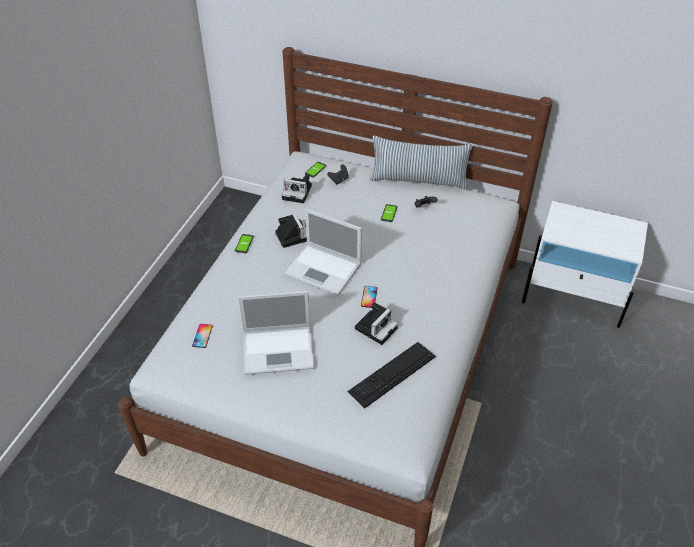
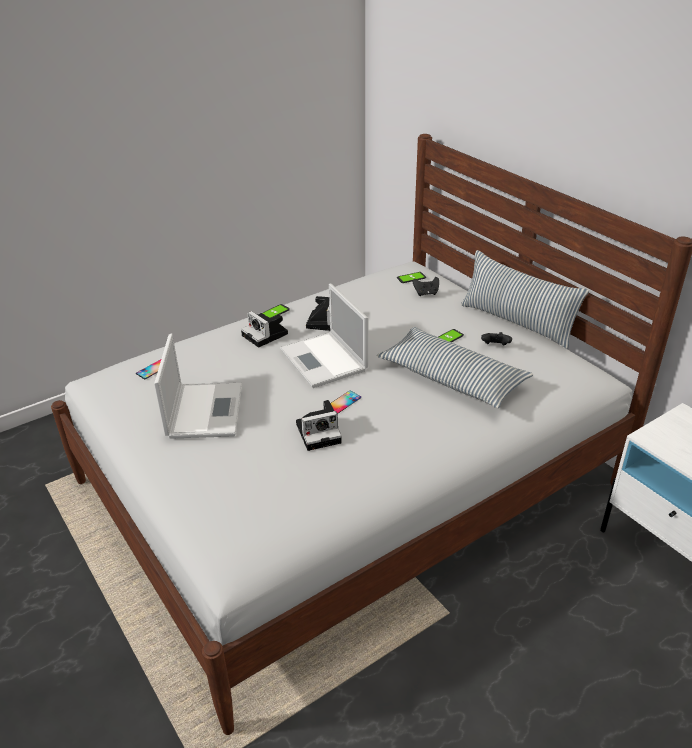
camera: 35 degrees right, 10 degrees down
(279, 349) = (205, 409): laptop -> laptop turned 120 degrees counterclockwise
(298, 192) = (372, 290): camera -> camera (266, 335)
(392, 374) = (288, 483): keyboard -> none
(419, 245) = (452, 378): none -> pillow

